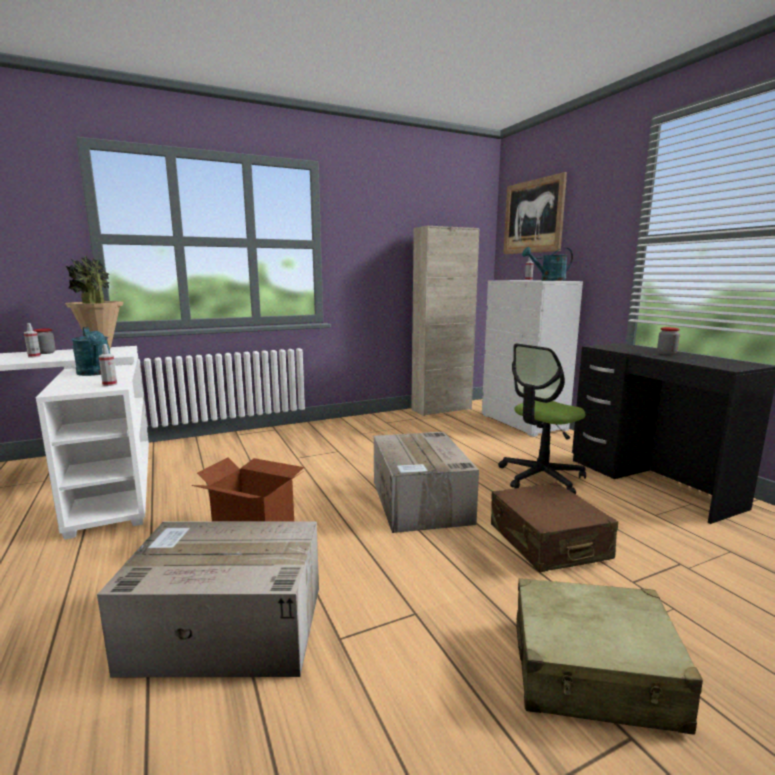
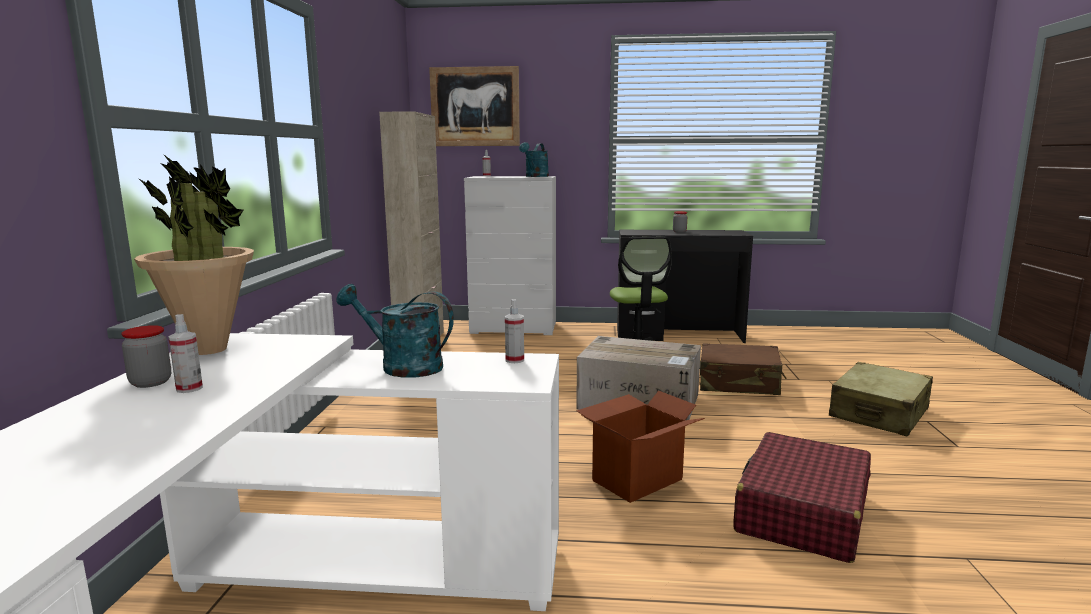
camera: 60 degrees left, 0 degrees up
(96, 373) = (402, 366): turquoise watering can -> turquoise watering can turned 150 degrees counterclockwise
(224, 627) = (801, 513): cardboard box -> red suitcase

